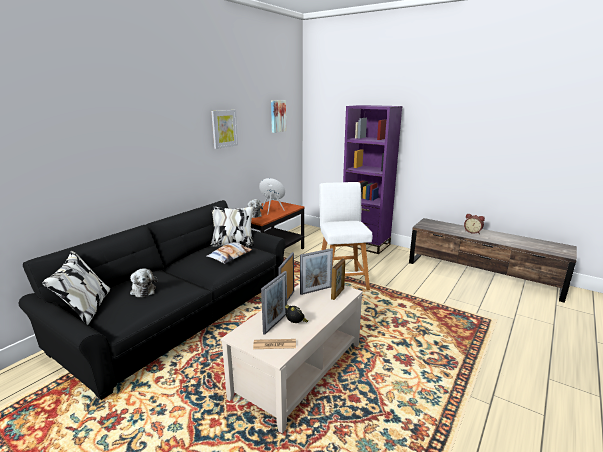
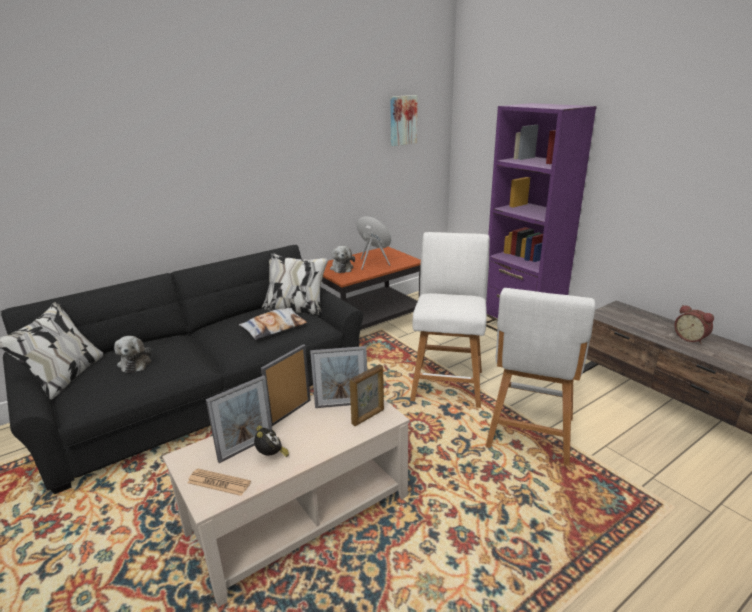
camera: 20 degrees right, 5 degrees up
(224, 128) = (304, 141): picture -> none
(405, 299) = (529, 435): none -> white stool

